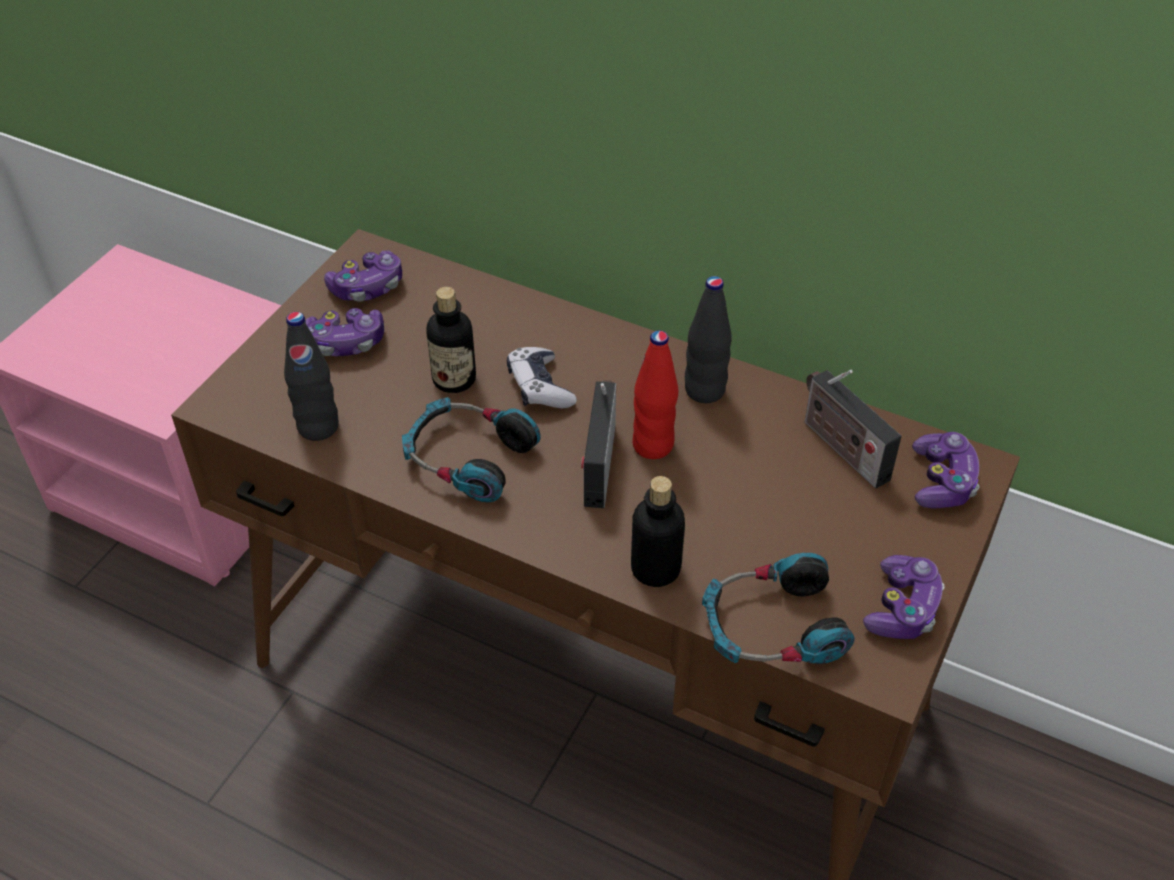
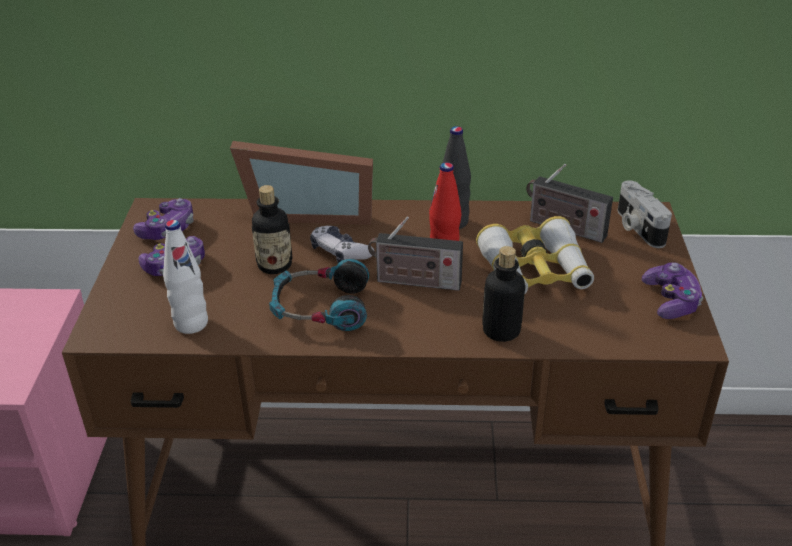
camera: 25 degrees left, 10 degrees down
(318, 427) = (191, 323): black bottle -> white bottle
(540, 315) = (309, 212): none -> picture frame
(598, 461) = (414, 282): radio -> radio turned 60 degrees counterclockwise
(757, 500) = (535, 271): none -> binoculars
(772, 627) = (602, 338): headphones -> none
(942, 481) = (637, 227): game controller -> camera

